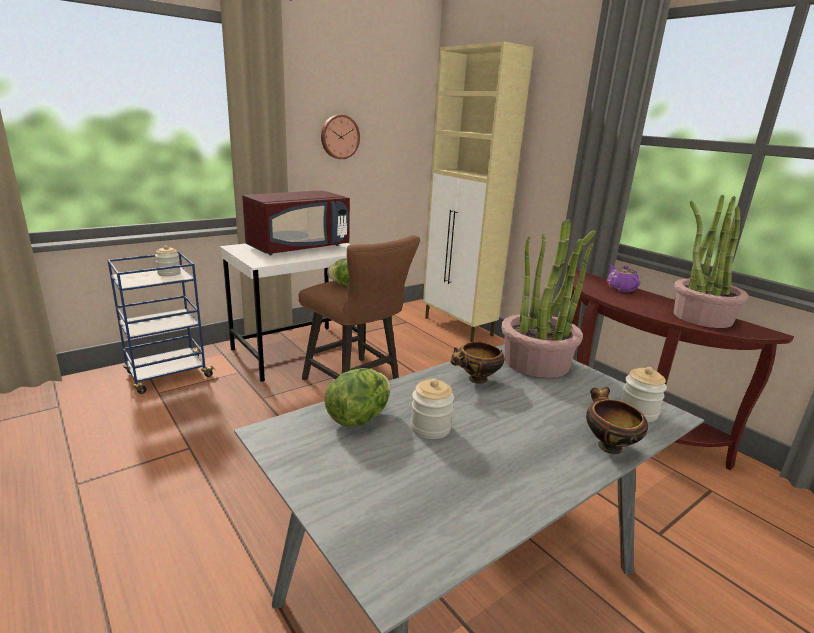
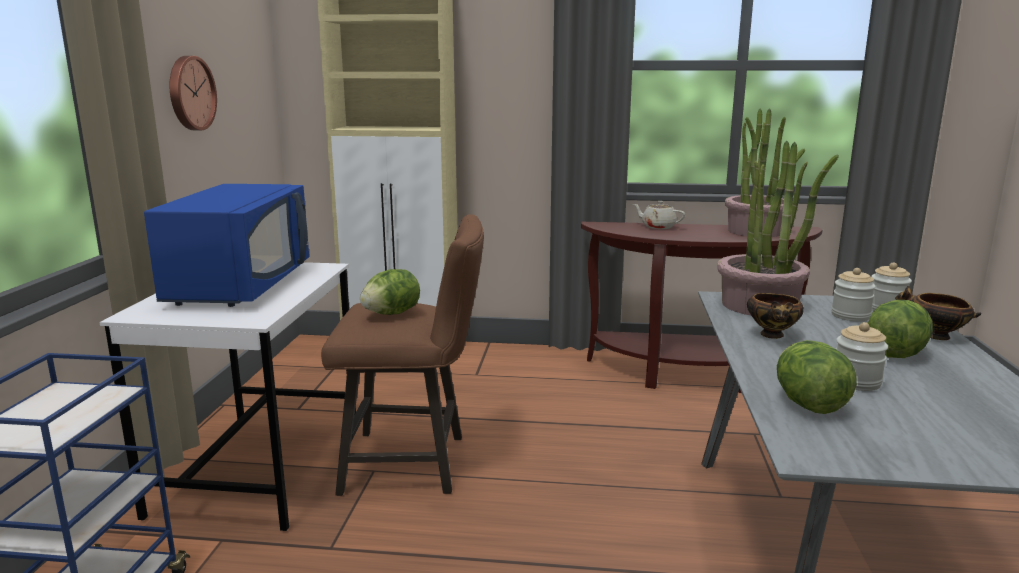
camera: 45 degrees left, 5 degrees down
(169, 273) = (74, 398): jar -> jar (850, 316)
(298, 248) = (241, 285): red microwave -> blue microwave
(525, 434) = (895, 353): none -> lettuce
(620, 288) = (657, 227): purple teapot -> beige teapot

